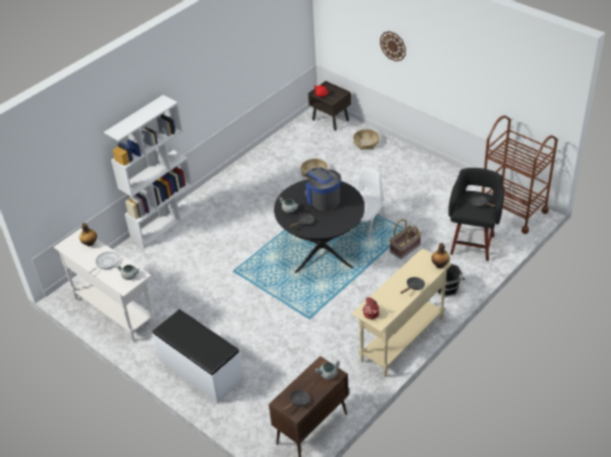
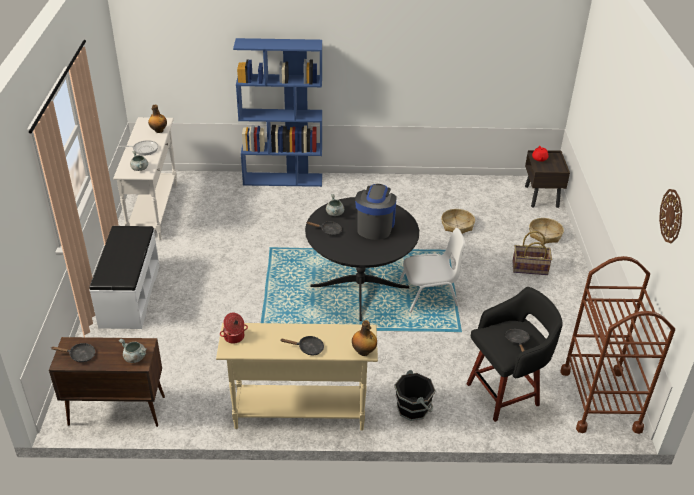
camera: 45 degrees right, 5 degrees down
(164, 223) = (283, 179): white bookcase -> blue bookcase
(393, 46) = (609, 125): wall clock -> wall clock (671, 216)
(405, 249) = (432, 344): basket -> basket (529, 268)

